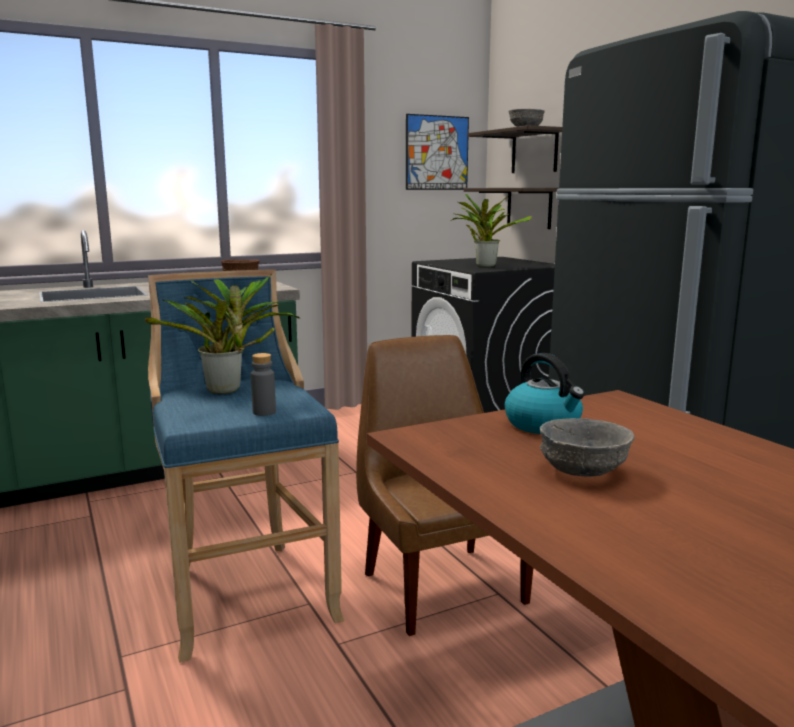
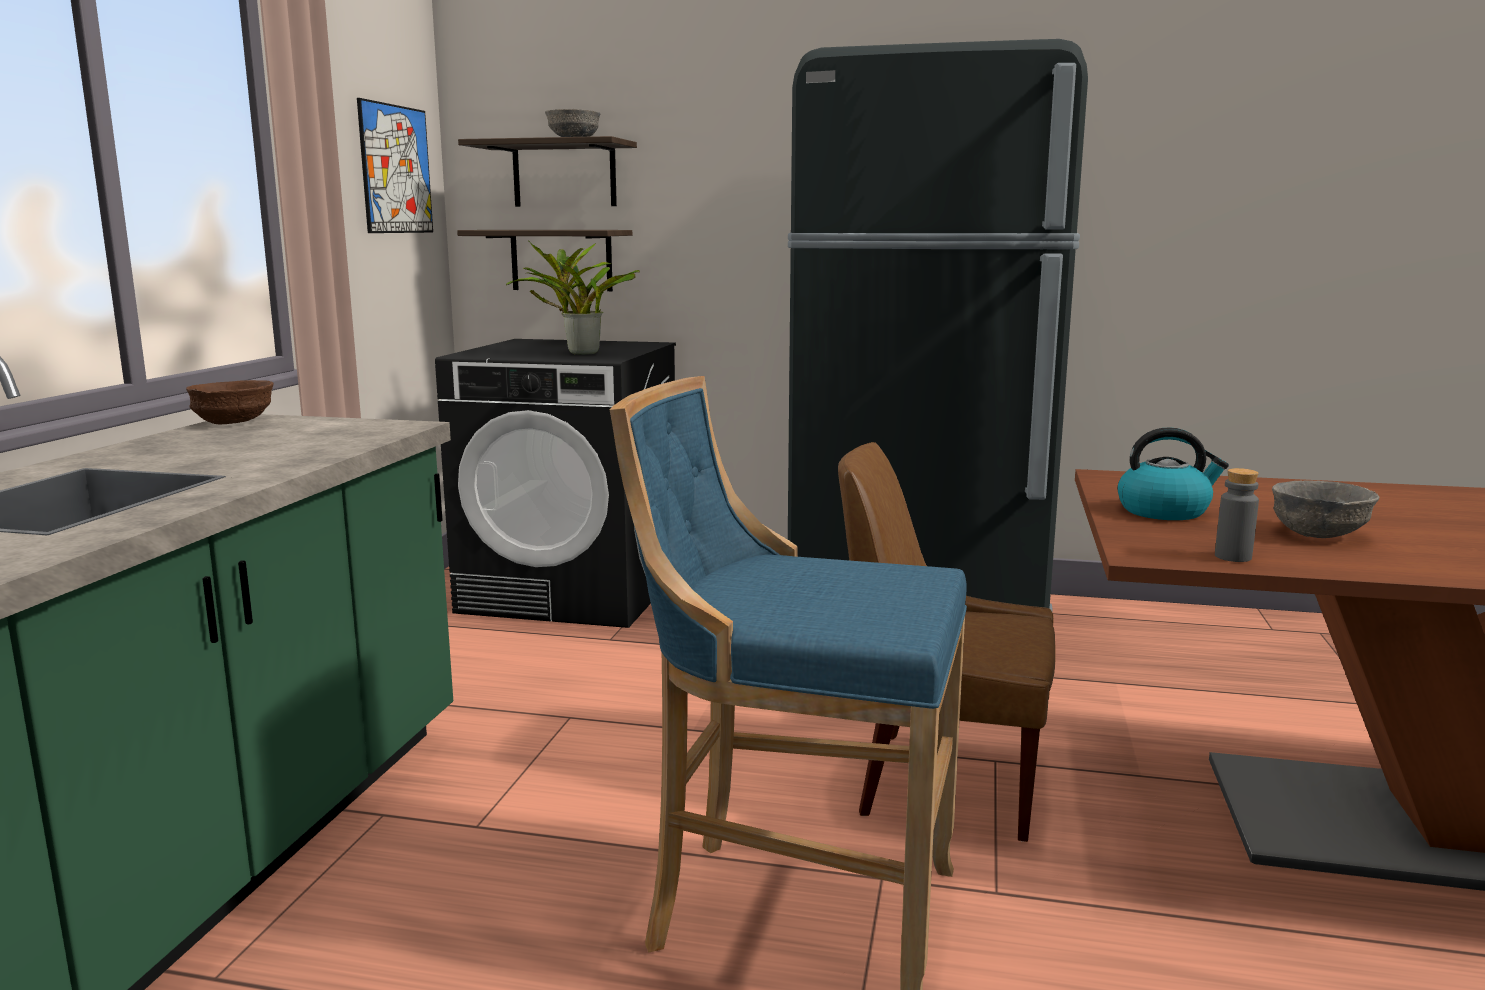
camera: 50 degrees left, 0 degrees up
(228, 391) = (764, 587): potted plant -> none
(264, 412) = (909, 591): grey bottle -> grey bottle (1233, 557)

